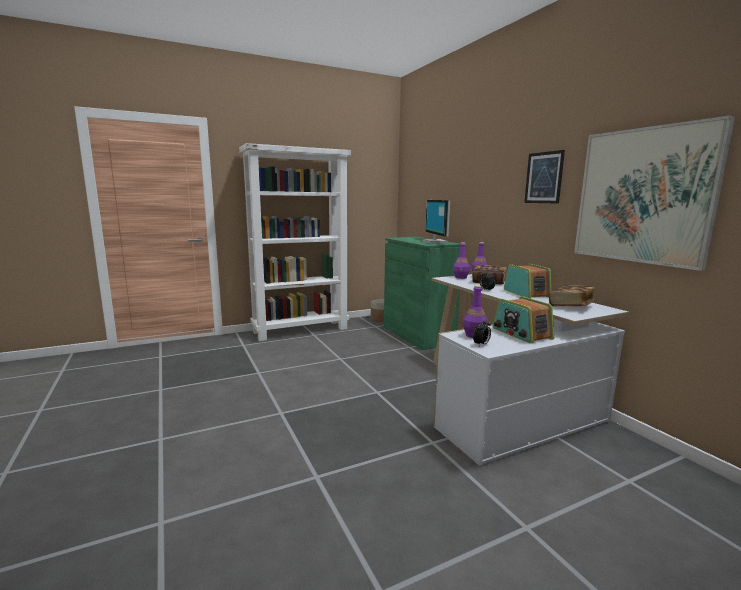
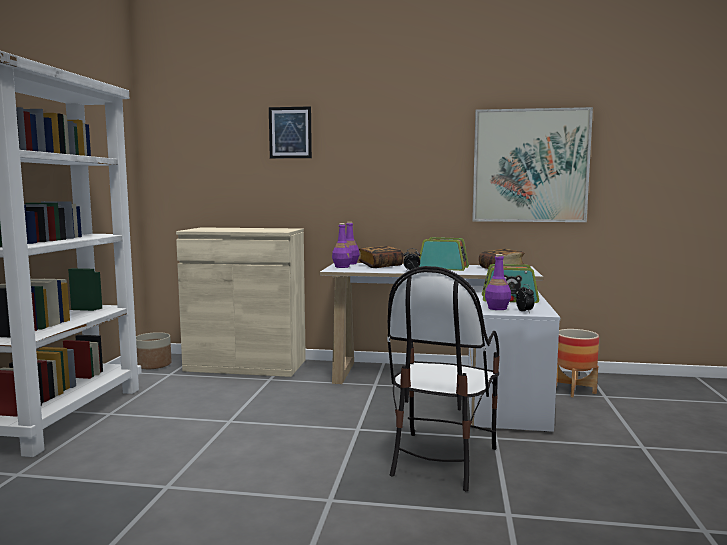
camera: 55 degrees left, 5 degrees down
(368, 431) = (440, 459): none -> chair
(417, 335) = (246, 365): green cabinet -> beige cabinet
(436, 242) = (267, 229): monitor -> none
(543, 177) = (422, 148): picture -> picture (290, 132)
(608, 458) = (574, 390): none -> planter

